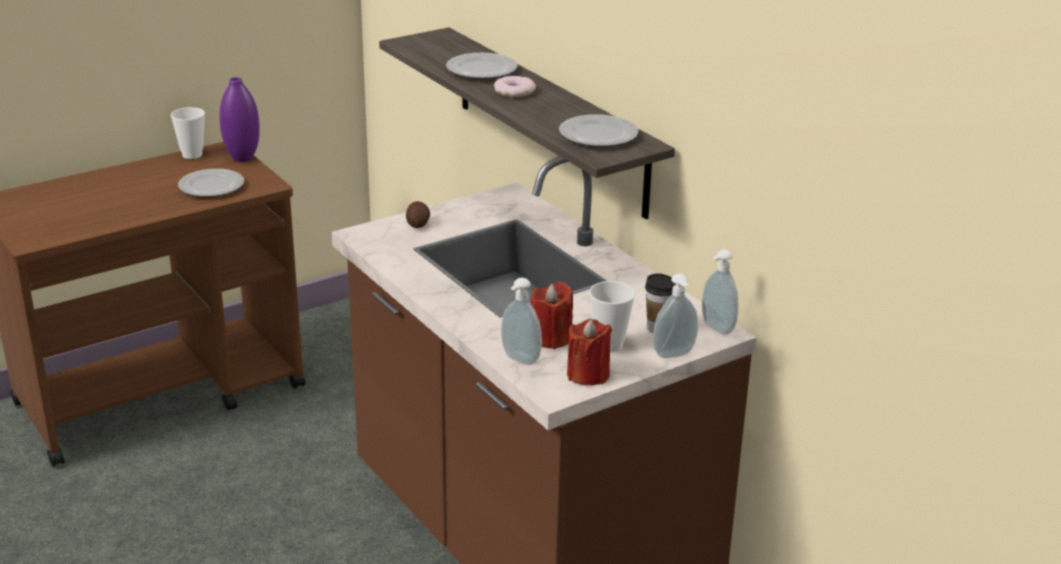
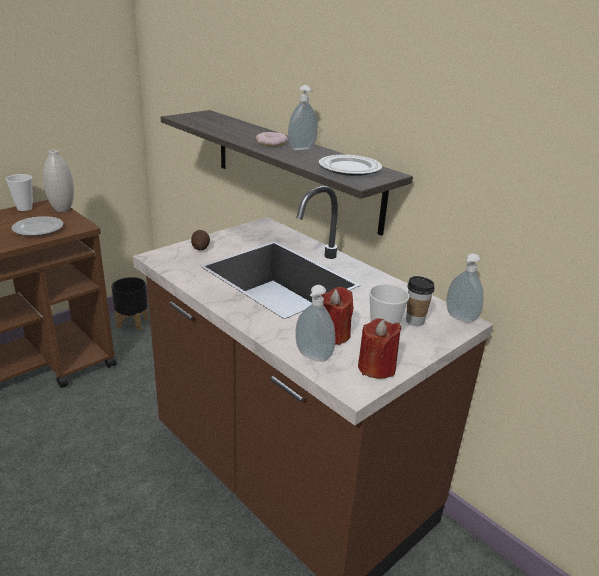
camera: 10 degrees left, 0 degrees up
(242, 158) = (62, 209): purple vase -> white vase
(333, 327) = (133, 323): none -> black planter
(482, 70) = (242, 131): plate -> none
(675, 355) = (439, 344): soap dispenser -> soap dispenser (302, 149)

